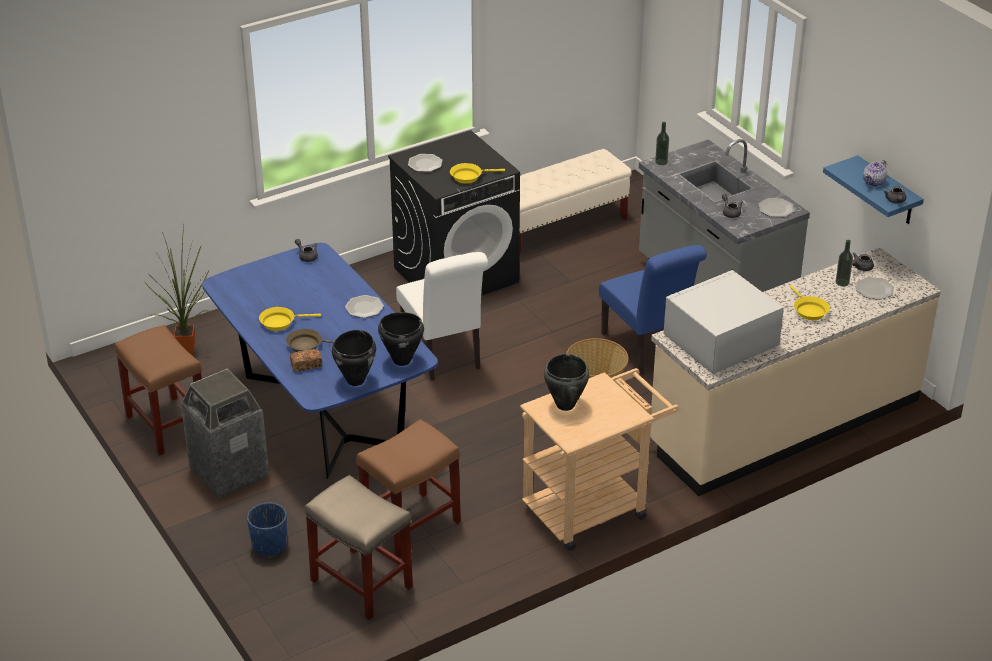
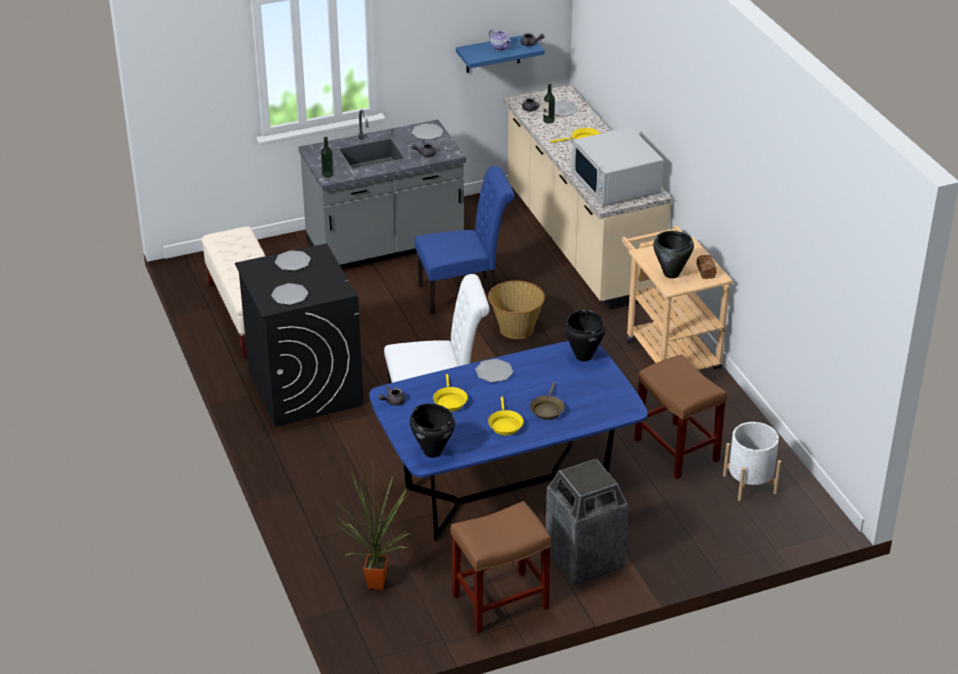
camera: 80 degrees left, 0 degrees up
(269, 545) = (693, 537): blue planter -> none
(306, 365) = (579, 412): bread -> bread (705, 271)
(356, 380) = (608, 384): black cooking pot -> black cooking pot (432, 452)
(363, 584) = (749, 484): beige stool -> white planter
(469, 176) = (325, 272): yellow frying pan -> yellow frying pan (449, 401)
(481, 158) = (292, 261): none -> plate

